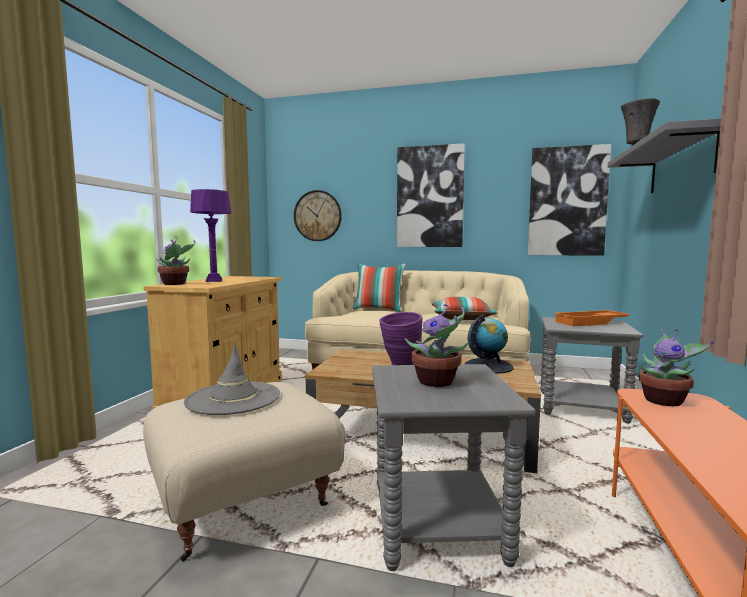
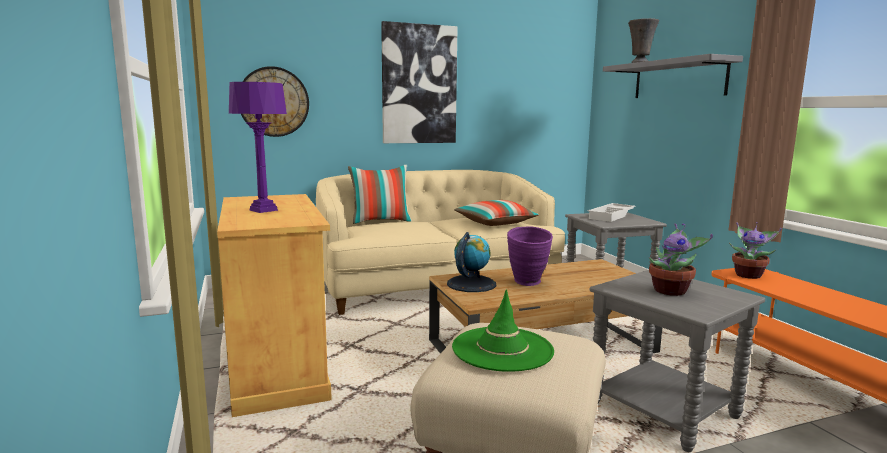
camera: 35 degrees left, 5 degrees up
(175, 284) = (245, 222): potted plant -> none
(233, 398) = (502, 349): grey hat -> green hat
(488, 366) = (587, 269): globe -> globe (471, 284)
(567, 201) = (548, 97): picture -> none
(591, 322) = (612, 216): orange tray -> white tray

